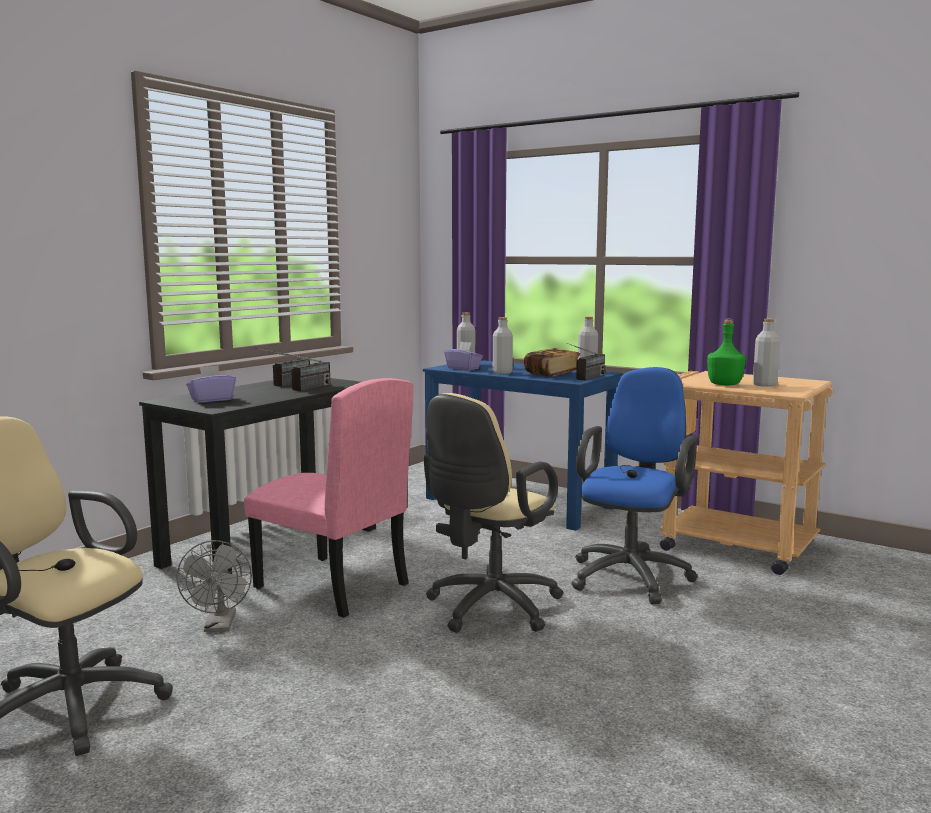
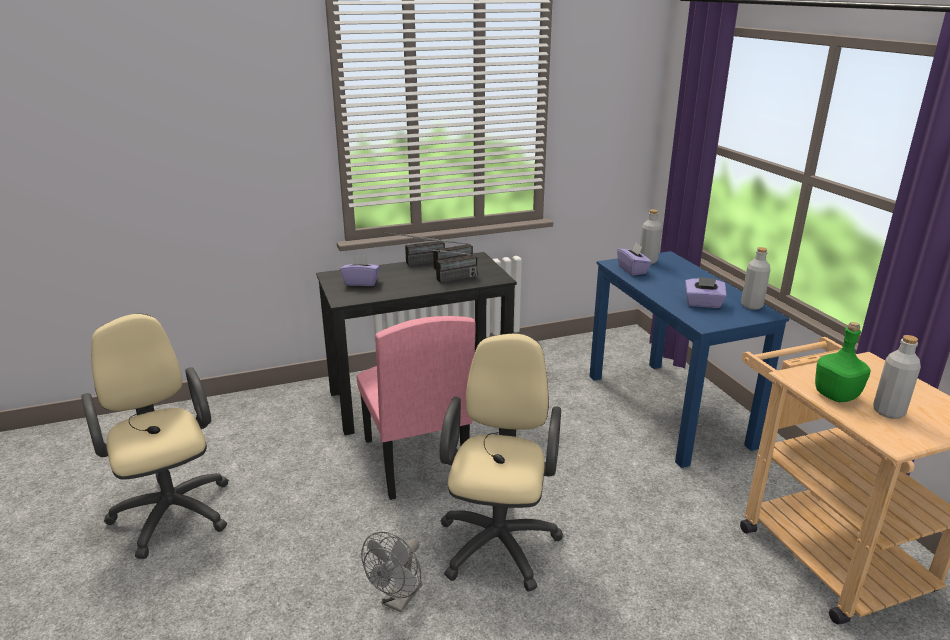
camera: 35 degrees right, 15 degrees up
(219, 626) = (309, 473): grey fan -> grey fan (398, 600)
(489, 609) = (500, 539): beige office chair -> beige office chair turned 120 degrees clockwise
(502, 372) = (657, 288): grey bottle -> none
(552, 374) = (703, 304): book -> purple tissue box
(586, 378) = (725, 323): radio -> radio (415, 263)
(632, 575) = (670, 552): blue office chair -> none

